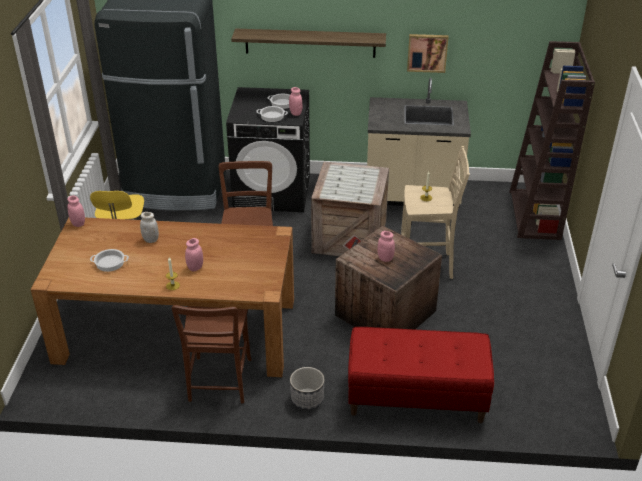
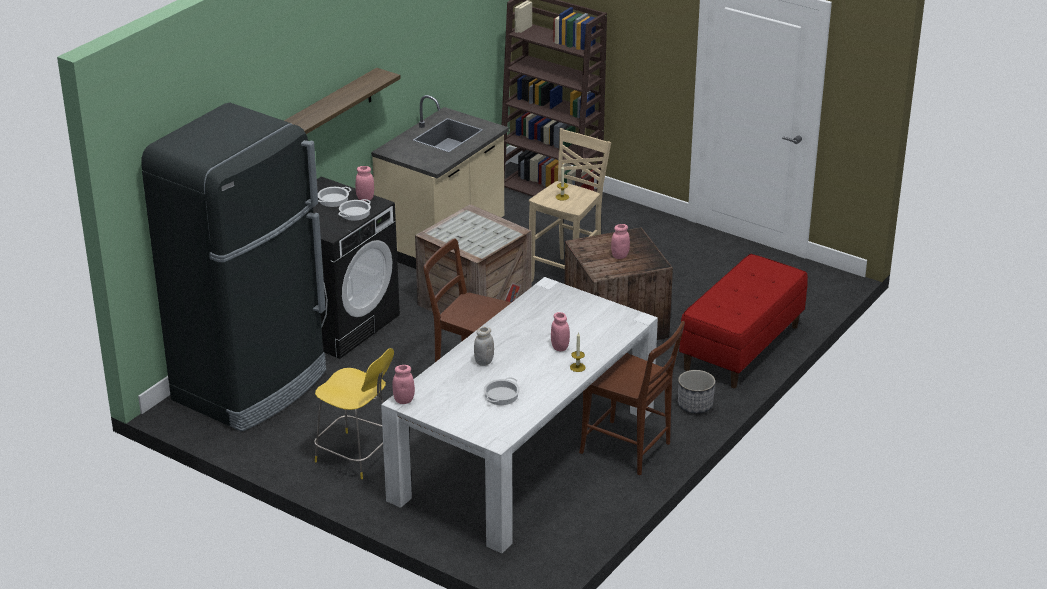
camera: 60 degrees left, 5 degrees down
(177, 330) = (524, 454): brown dining table -> white dining table
(427, 52) = (409, 70): picture -> none

